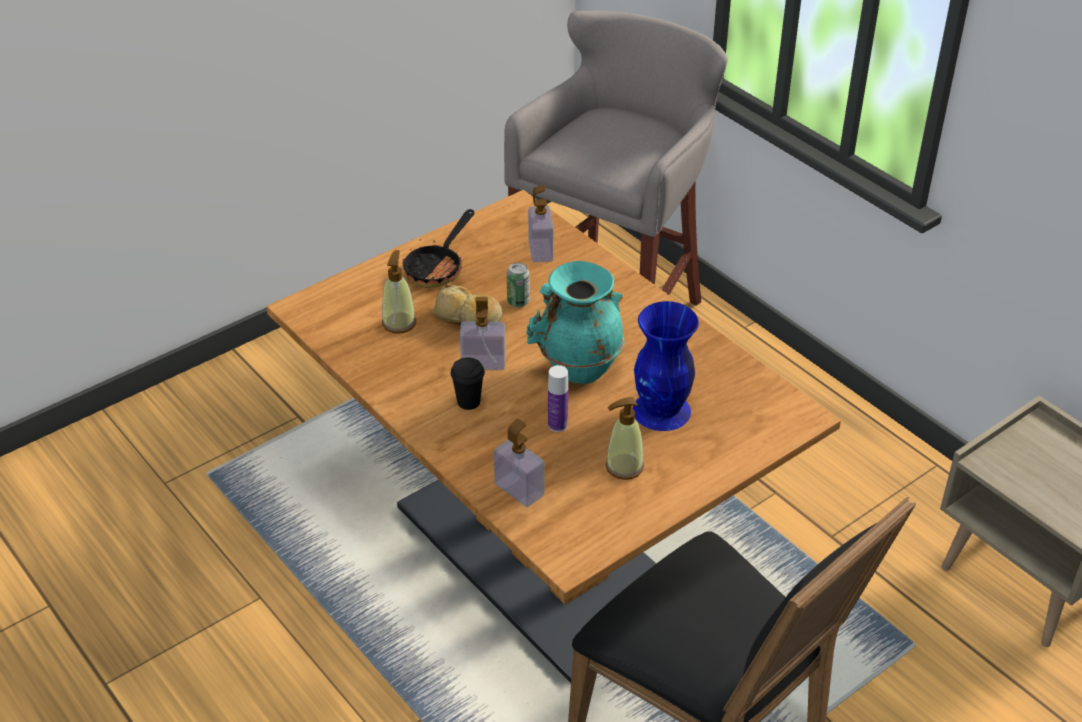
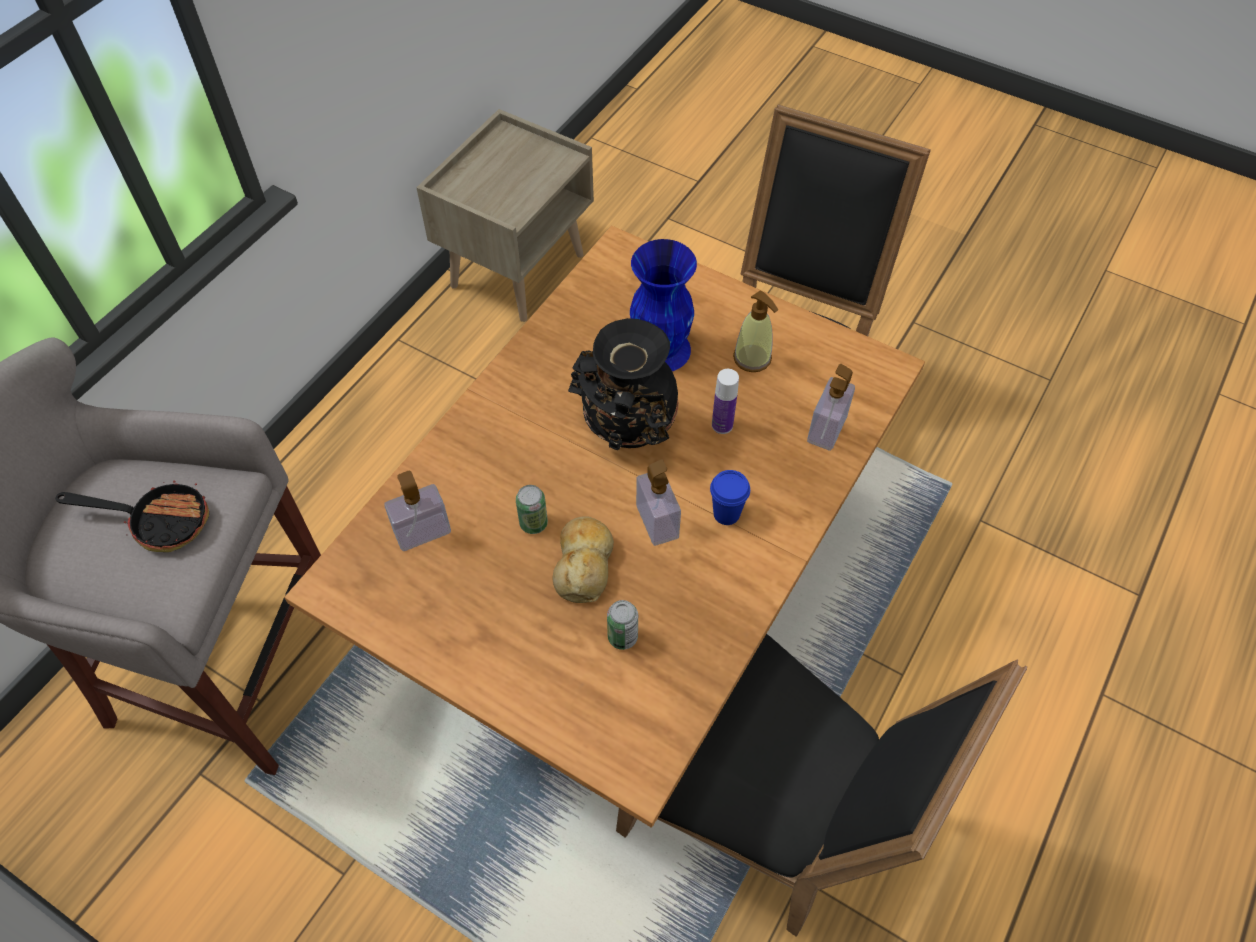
camera: 110 degrees left, 15 degrees up
(319, 590) = (763, 818): none -> black chair
(399, 323) = (622, 637): soap dispenser -> can
(438, 267) = (494, 635): frying pan -> frying pan (159, 521)
(468, 402) = (726, 514): black cup -> blue cup
(578, 368) = (627, 432): turquoise vase -> black vase

